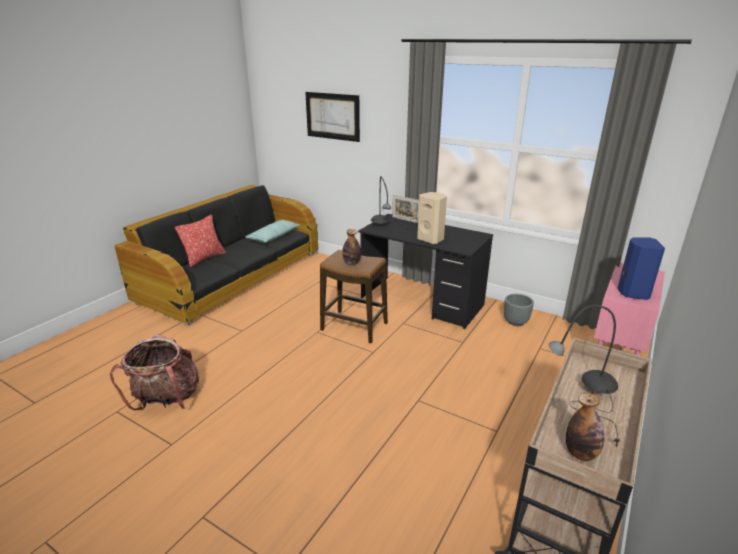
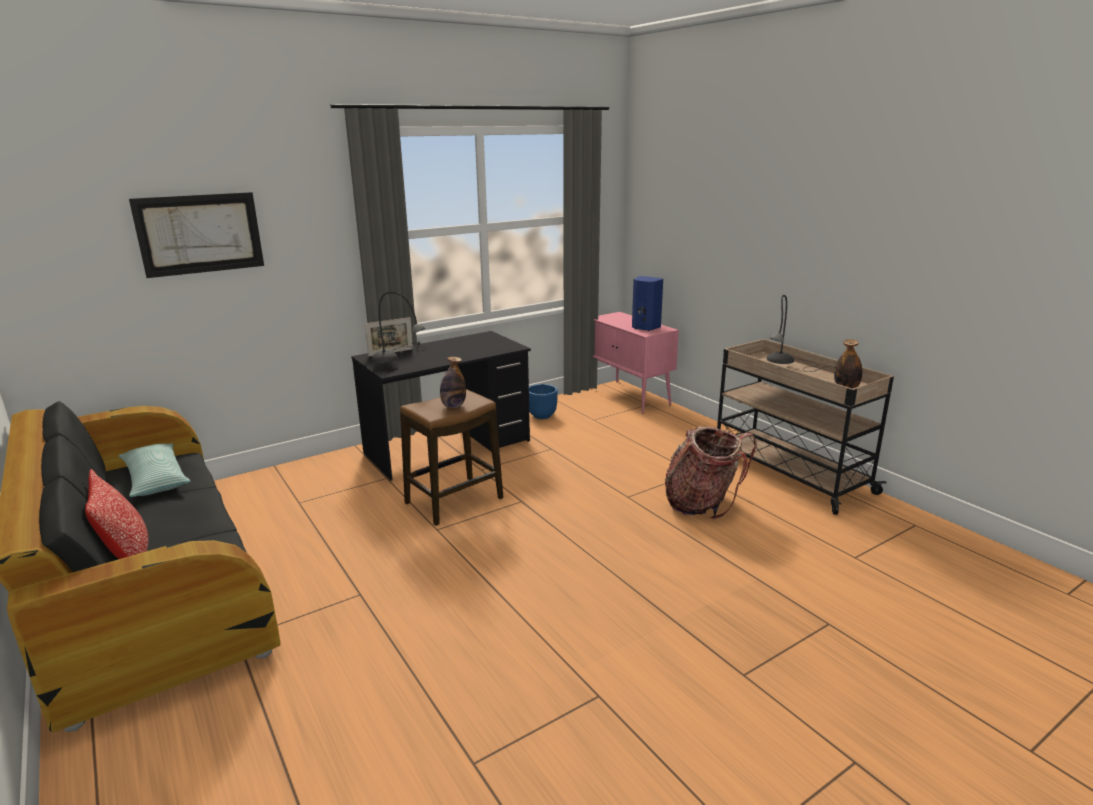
camera: 65 degrees left, 5 degrees down
(167, 399) = (485, 695): backpack -> backpack (702, 504)
(431, 239) = (467, 353): beige speaker -> none
(515, 322) = (541, 416): grey planter -> blue planter

